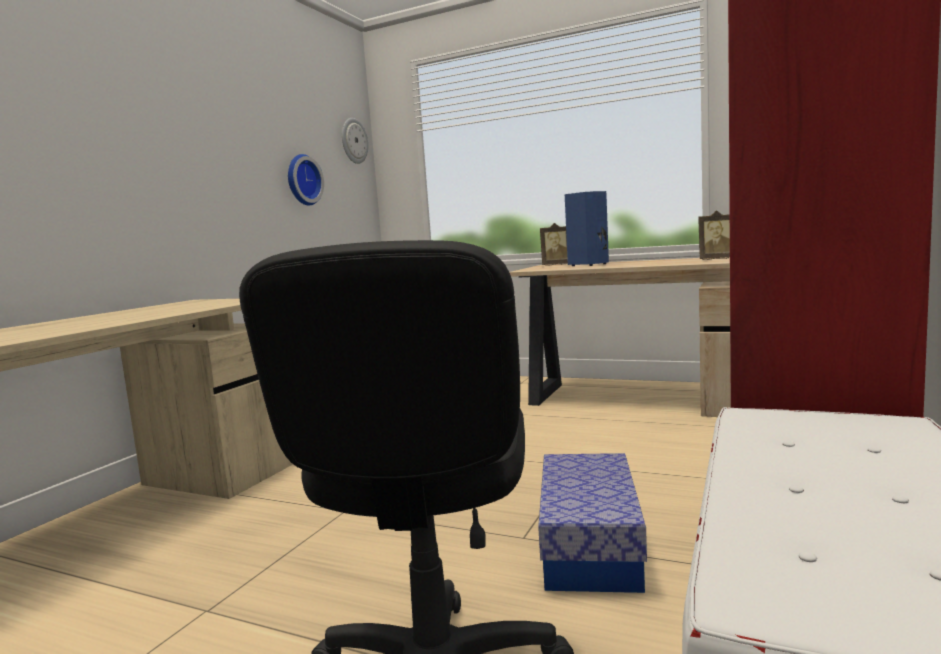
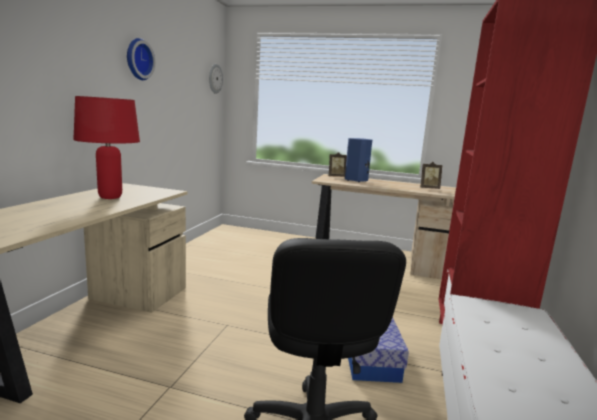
camera: 10 degrees left, 5 degrees up
(149, 312) = (110, 197): none -> red table lamp
(302, 180) = (185, 105): wall clock -> wall clock (137, 59)

